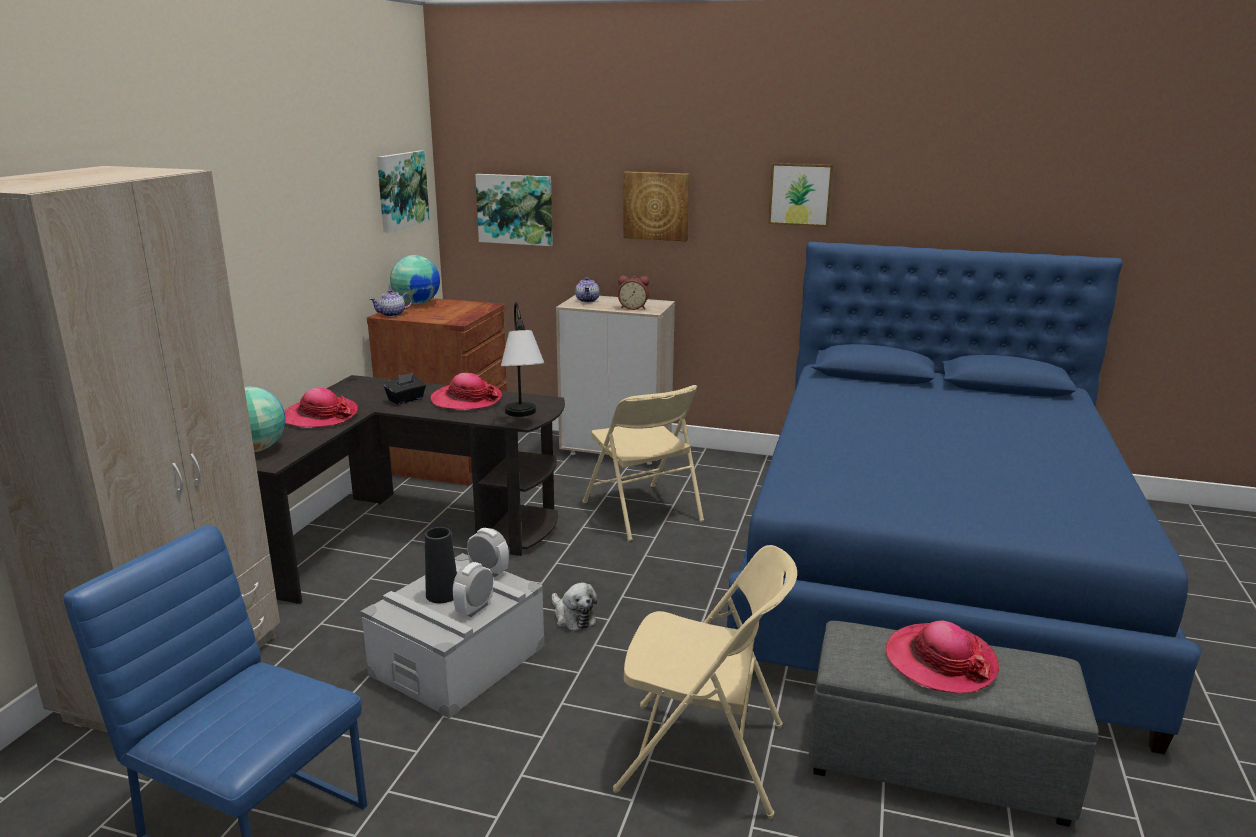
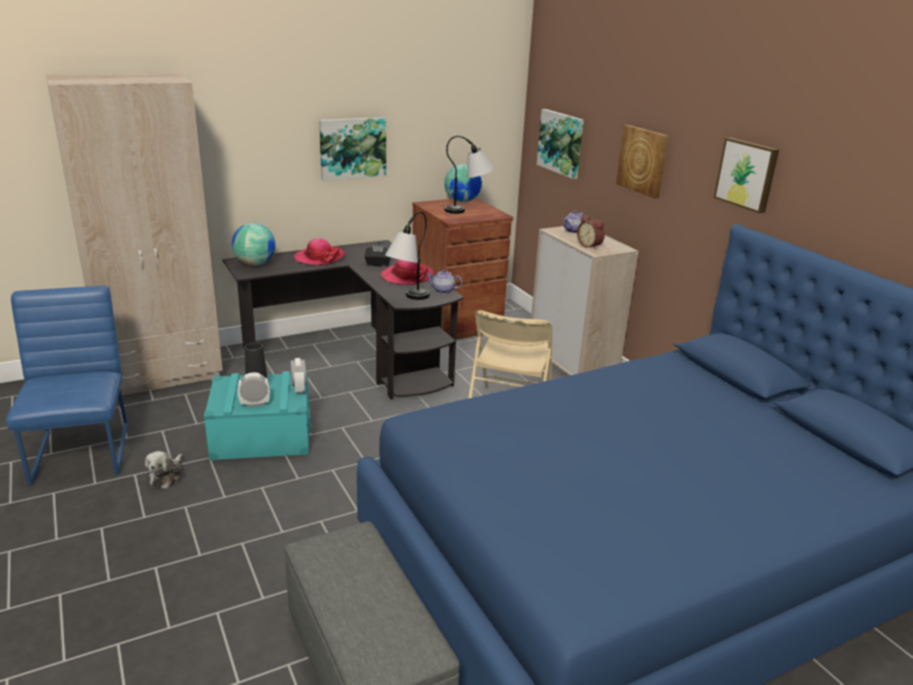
camera: 45 degrees right, 5 degrees up
(392, 314) = (429, 204): teapot -> teapot (443, 290)
(401, 190) = (476, 113): picture -> picture (352, 148)
(450, 310) = (468, 211): none -> table lamp
(458, 660) = (261, 436): grey storage box -> turquoise storage box
(573, 617) = (350, 448): plush toy -> plush toy (167, 476)
(701, 757) = (264, 562): beige chair -> none
(940, 661) = (361, 587): hat -> none

